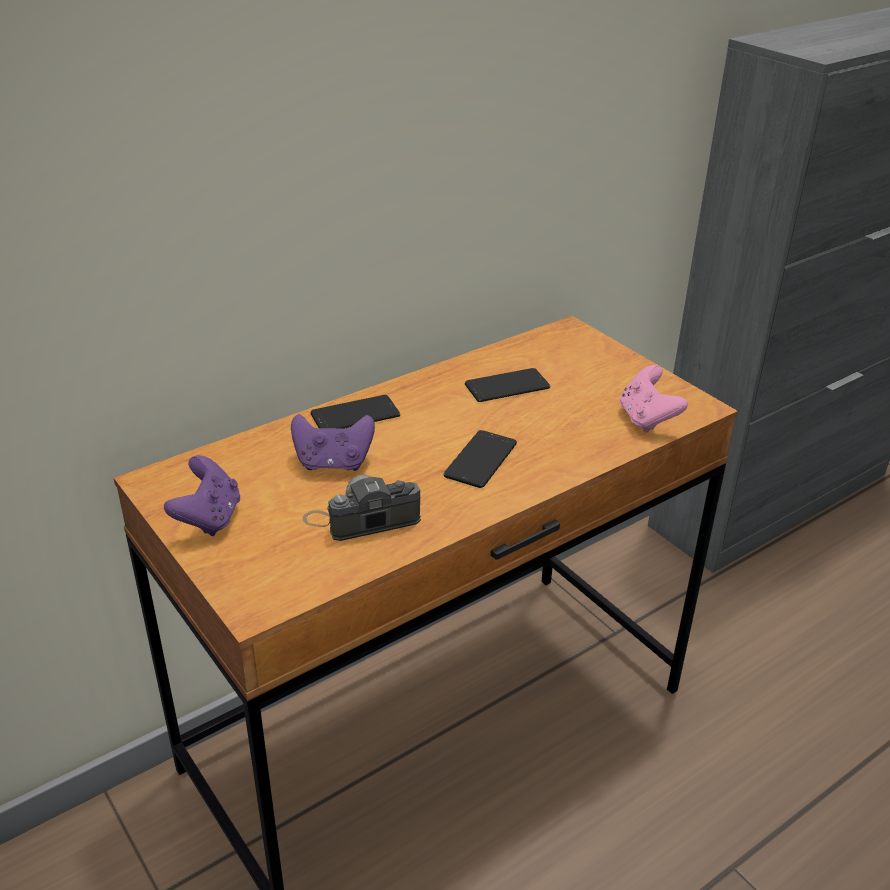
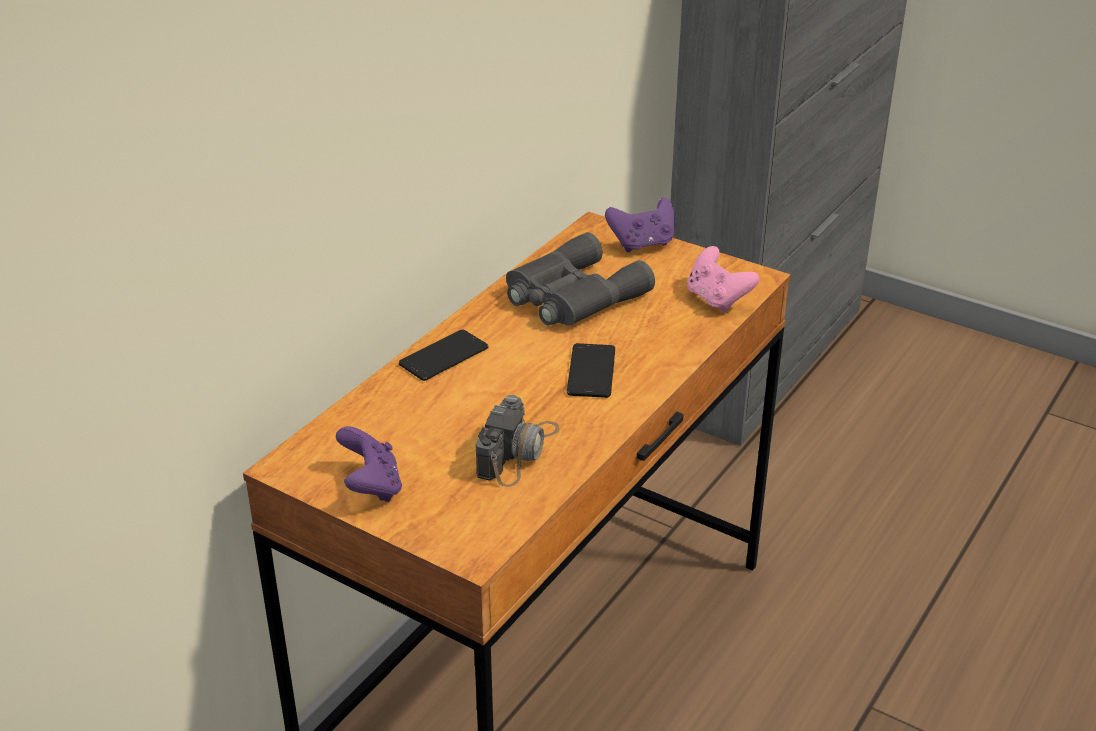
camera: 20 degrees left, 0 degrees up
(333, 463) = (455, 407): purple game controller -> purple game controller (642, 244)
(362, 518) = (518, 451): camera -> camera turned 150 degrees clockwise
(507, 386) = (571, 296): phone -> grey binoculars

